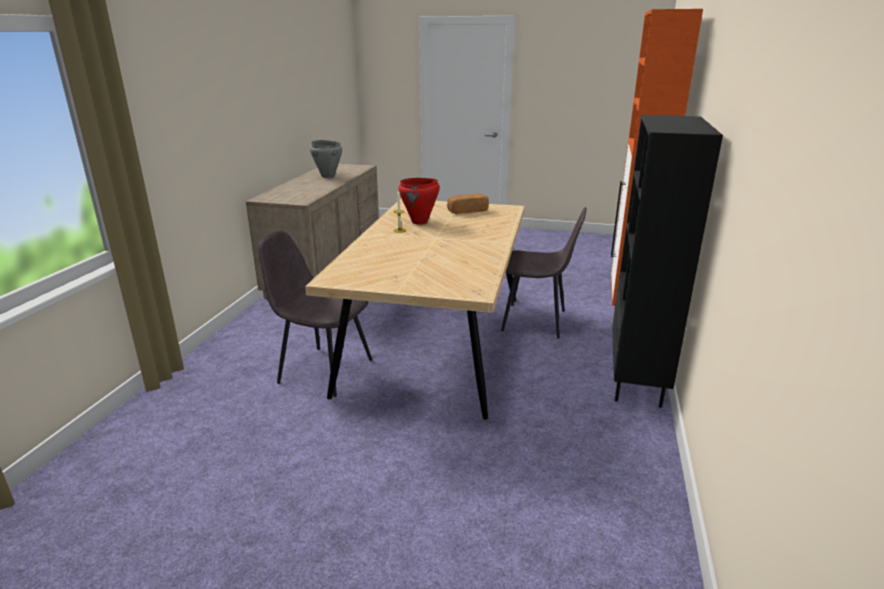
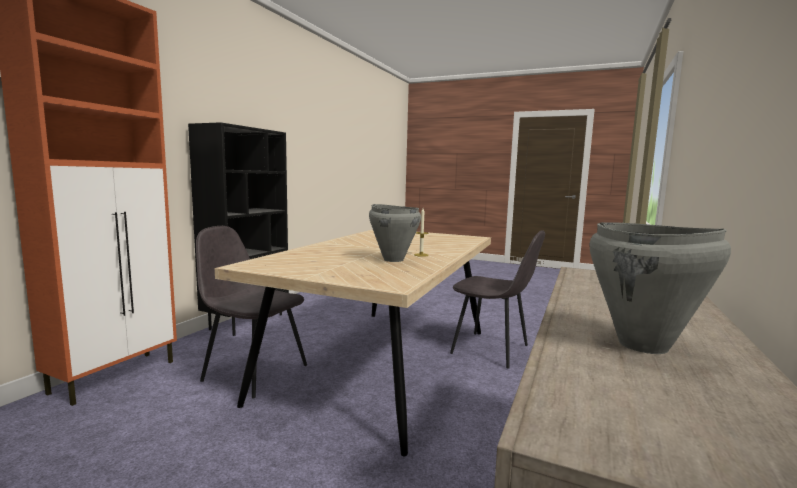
camera: 170 degrees left, 15 degrees down
(420, 222) = (393, 260): red cooking pot -> grey cooking pot
(467, 211) = (315, 266): bread -> none

